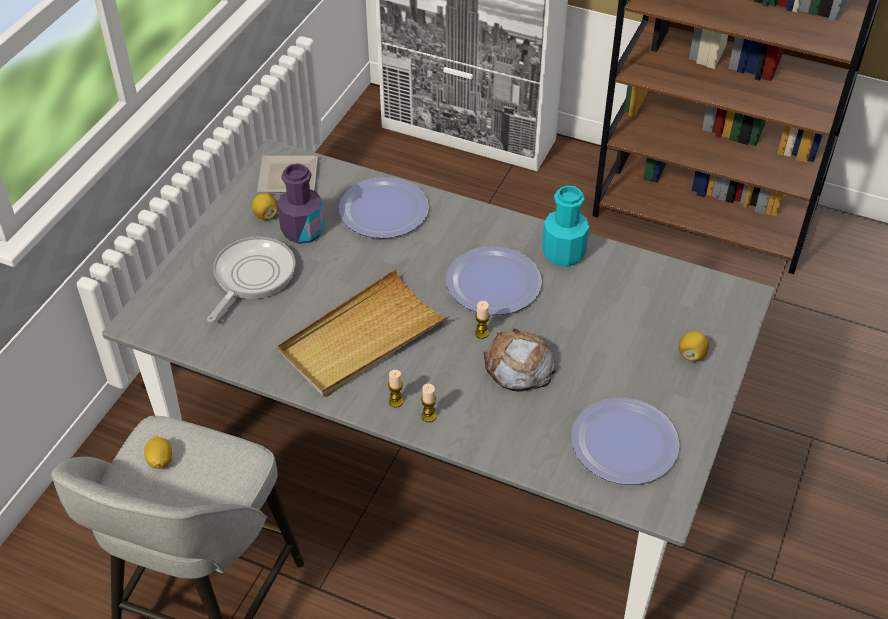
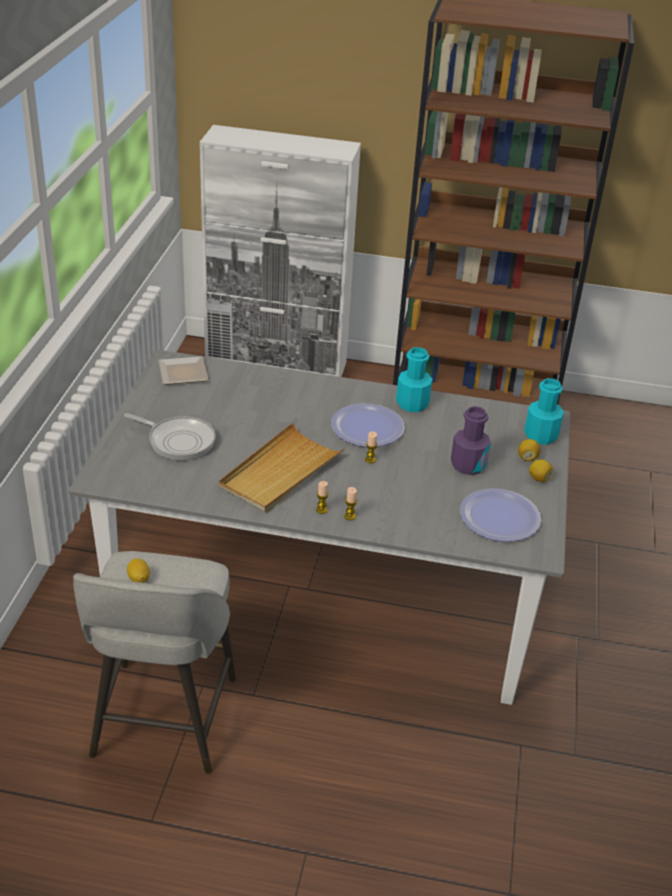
camera: 15 degrees left, 10 degrees down
(251, 277) = (178, 441): frying pan -> frying pan turned 105 degrees clockwise
(266, 215) = (174, 399): lemon -> lemon (539, 478)
(303, 231) = (208, 407): purple bottle -> purple bottle (468, 465)
(383, 210) = (266, 388): plate -> none
(518, 366) = (405, 477): bread -> none
(721, 322) = (540, 435): none -> turquoise bottle

